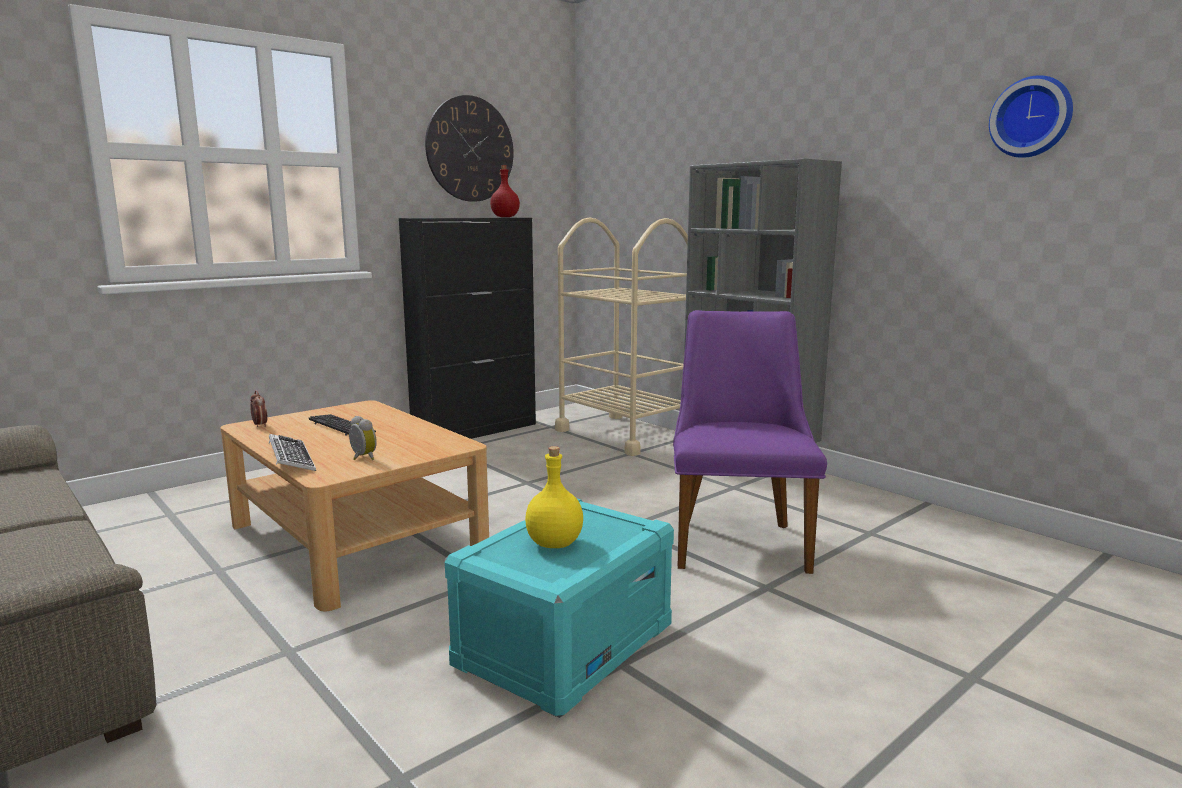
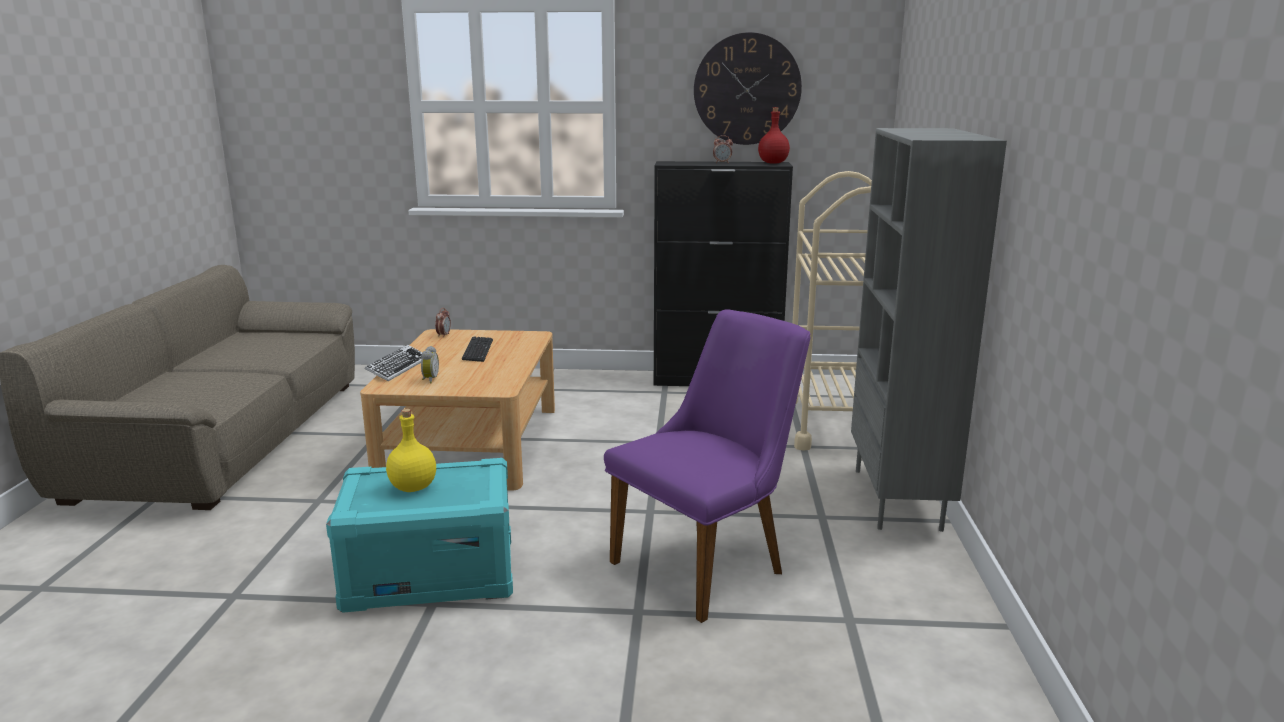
camera: 45 degrees right, 5 degrees up
(466, 217) = (722, 163): none -> alarm clock
(1032, 117) = (1126, 113): wall clock -> none

